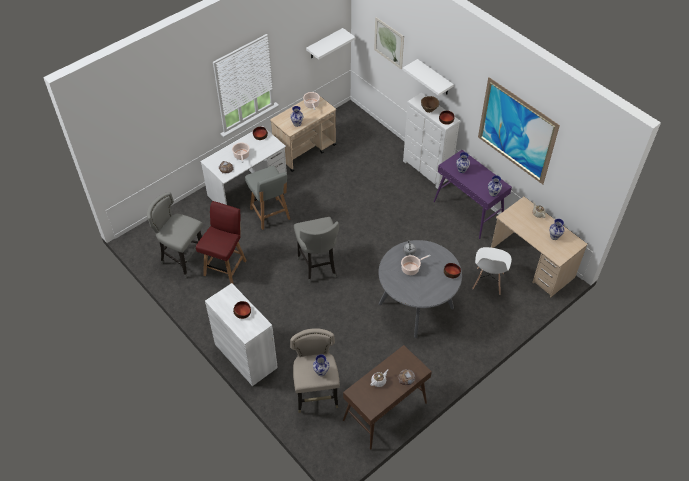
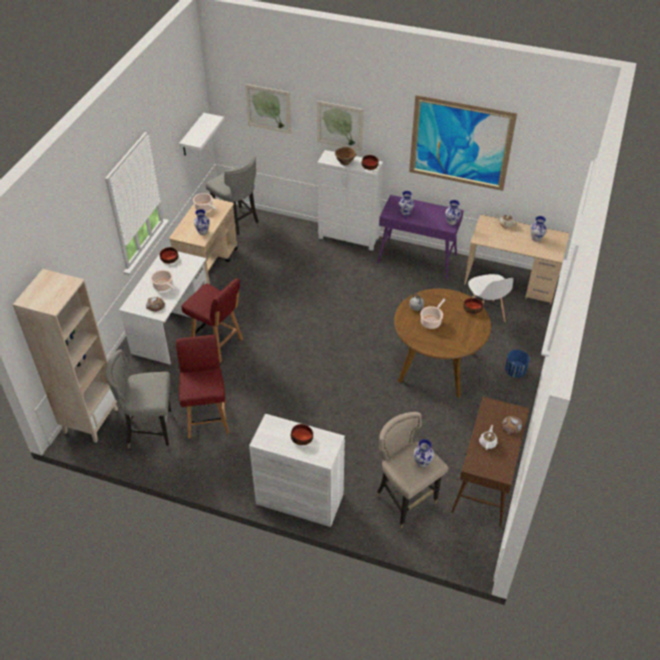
camera: 30 degrees left, 5 degrees down
(151, 232) = (91, 420): none -> beige bookcase
(270, 214) = (217, 344): grey chair -> red chair
(318, 266) = (308, 373): grey stool -> grey stool (237, 225)
(416, 305) = (436, 367): grey dining table -> brown dining table
(434, 78) = (339, 125): white shelf -> picture
(475, 338) = (515, 371): none -> blue planter

